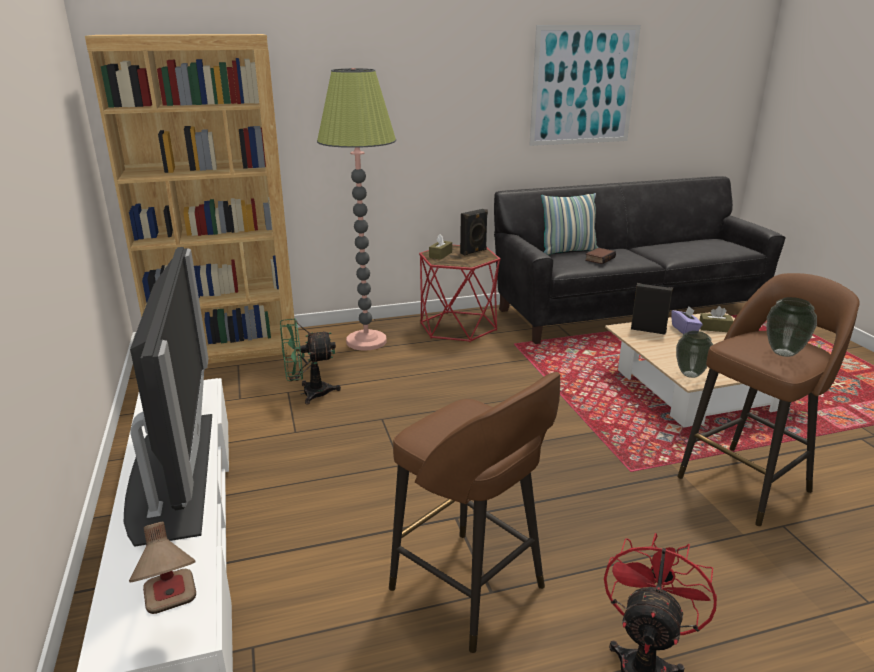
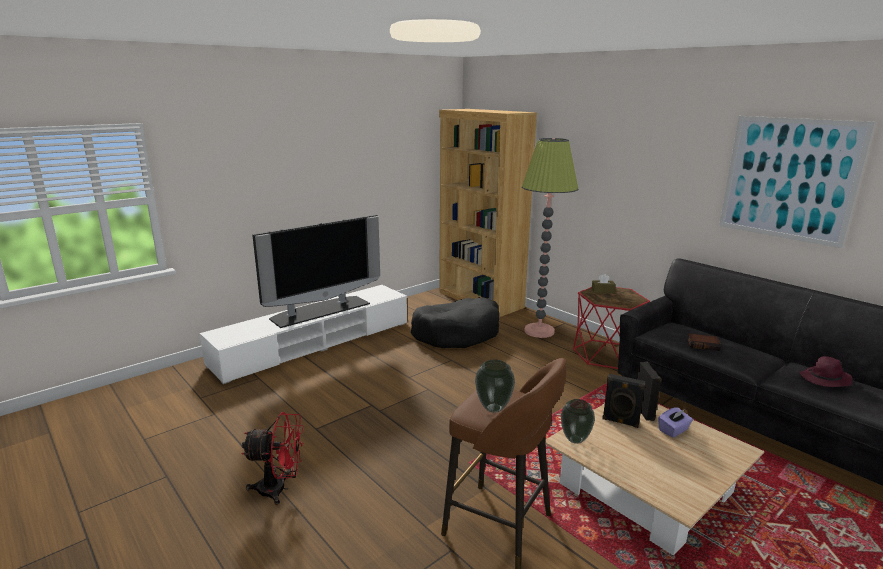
camera: 65 degrees right, 5 degrees down
(174, 612) = (235, 337): table lamp -> none
(308, 393) = (457, 333): green fan -> black dog bed
(470, 591) = (314, 422): brown stool -> none
(474, 252) = (629, 299): black speaker -> black speaker (620, 422)
(568, 251) = (708, 332): pillow -> none
(679, 247) = (825, 380): none -> purple hat
(714, 328) = (703, 448): brown tissue box -> none

